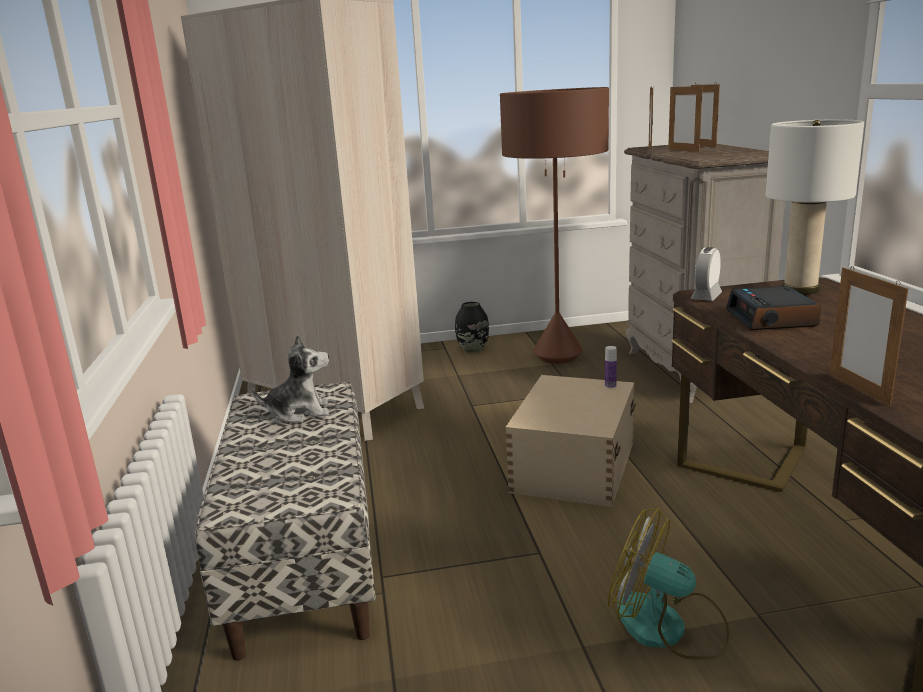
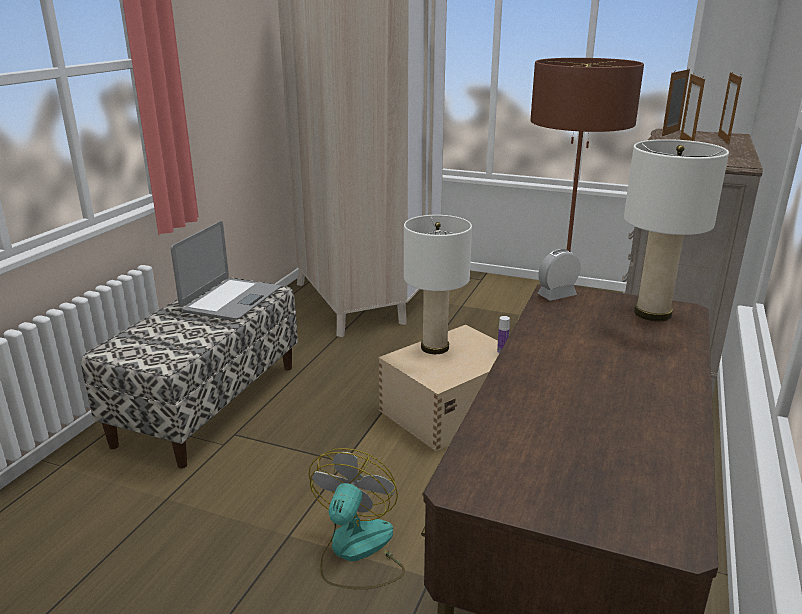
camera: 30 degrees right, 5 degrees up
(299, 412) = (231, 300): plush toy -> laptop
(472, 349) = (501, 287): black vase -> none
(546, 401) = (435, 347): none -> white table lamp
(667, 627) = (356, 551): fan -> fan turned 45 degrees clockwise
(772, 318) = (563, 332): alarm clock -> none
(859, 389) = (487, 415): picture frame -> none

